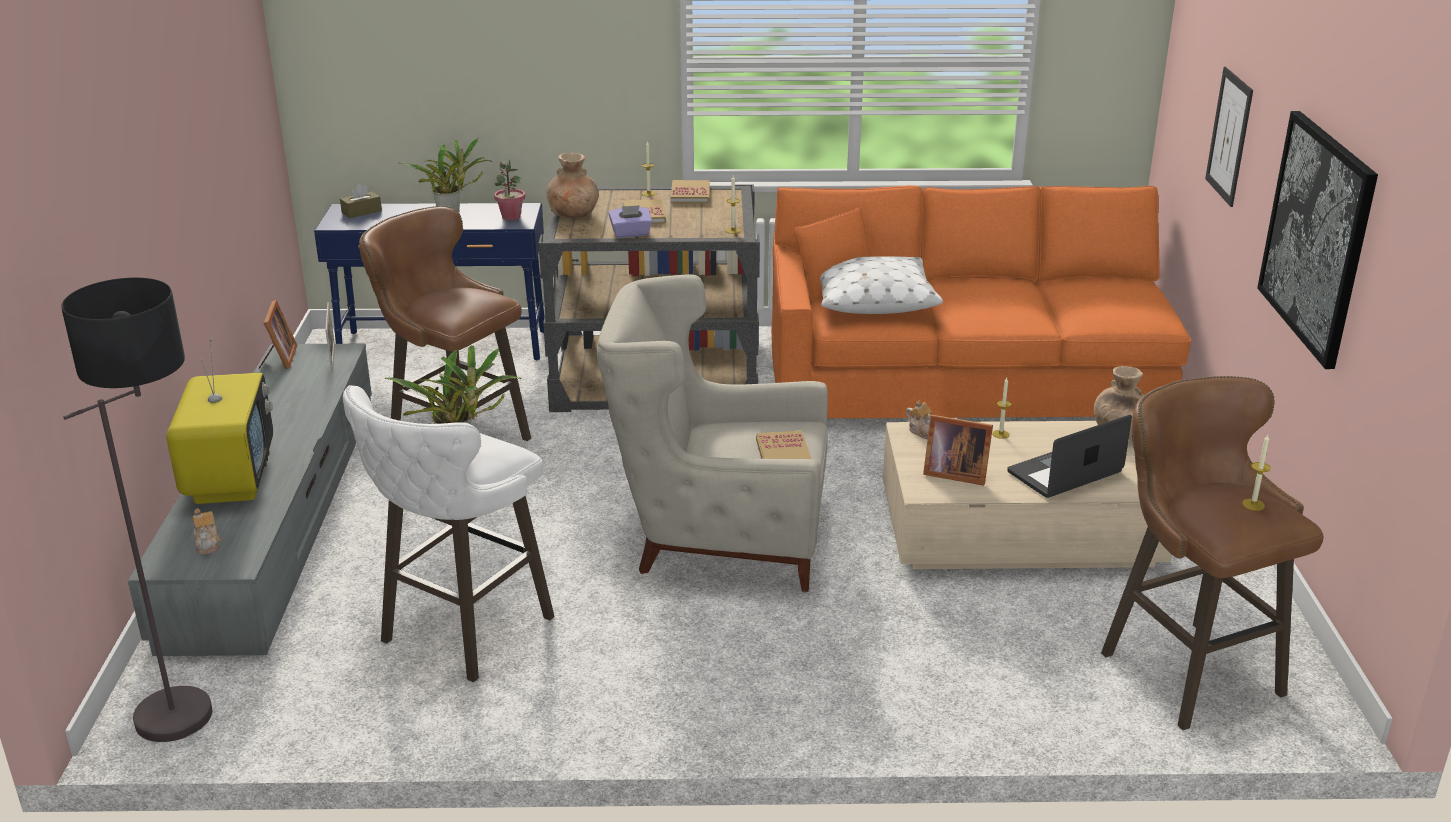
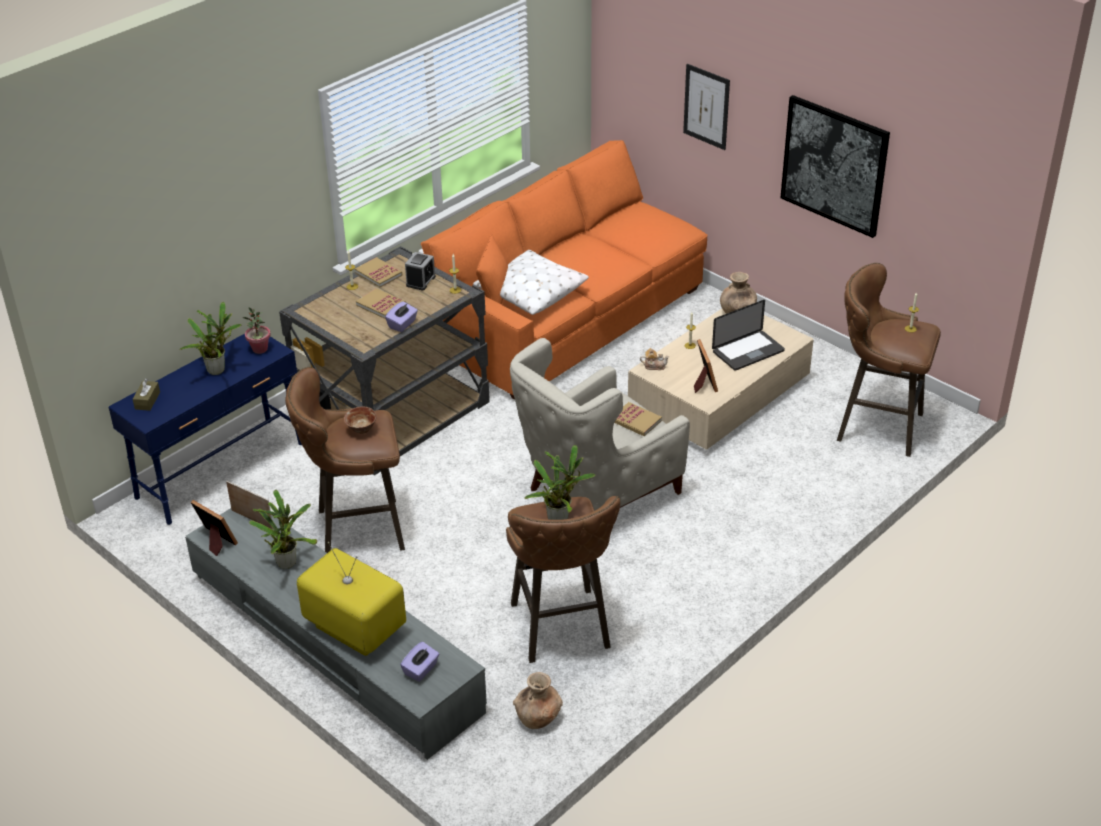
camera: 45 degrees left, 10 degrees up
(194, 706) = (500, 762): black floor lamp -> none
(208, 544) = (421, 670): teapot -> purple tissue box
(294, 401) = (287, 561): none -> potted plant
(455, 298) = (362, 429): none -> bowl
(462, 633) = (561, 629): white stool -> brown stool
(574, 214) = (339, 328): brown vase -> brown vase (538, 717)
(716, 213) = (420, 281): none -> alarm clock
(953, 473) = (703, 382): picture frame -> picture frame turned 75 degrees counterclockwise
(1065, 472) = (748, 351): laptop -> laptop turned 135 degrees counterclockwise

